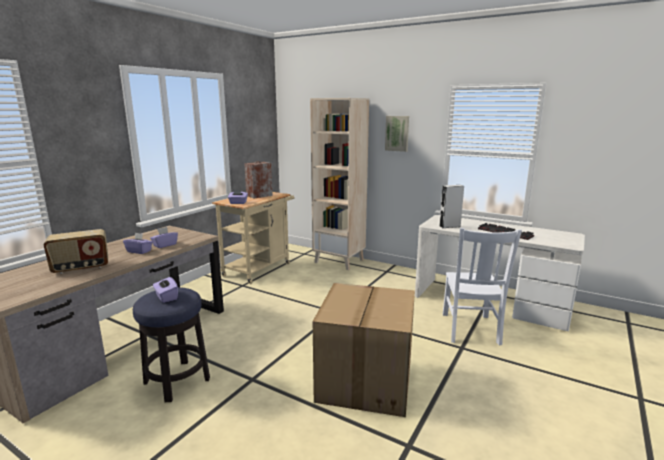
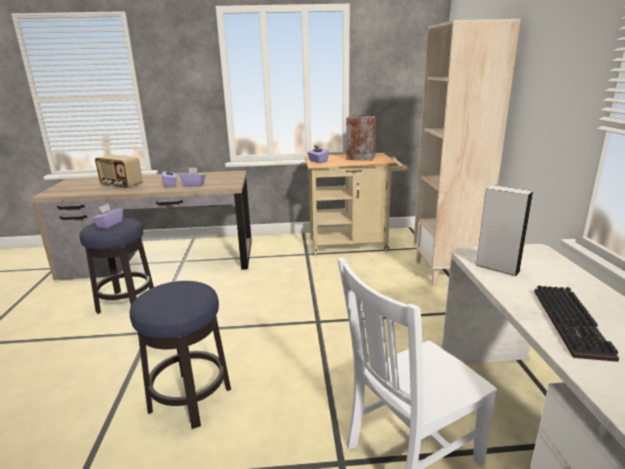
camera: 55 degrees right, 5 degrees up
(364, 380) = (190, 399): cardboard box -> stool
(397, 133) = (544, 82): picture -> none

